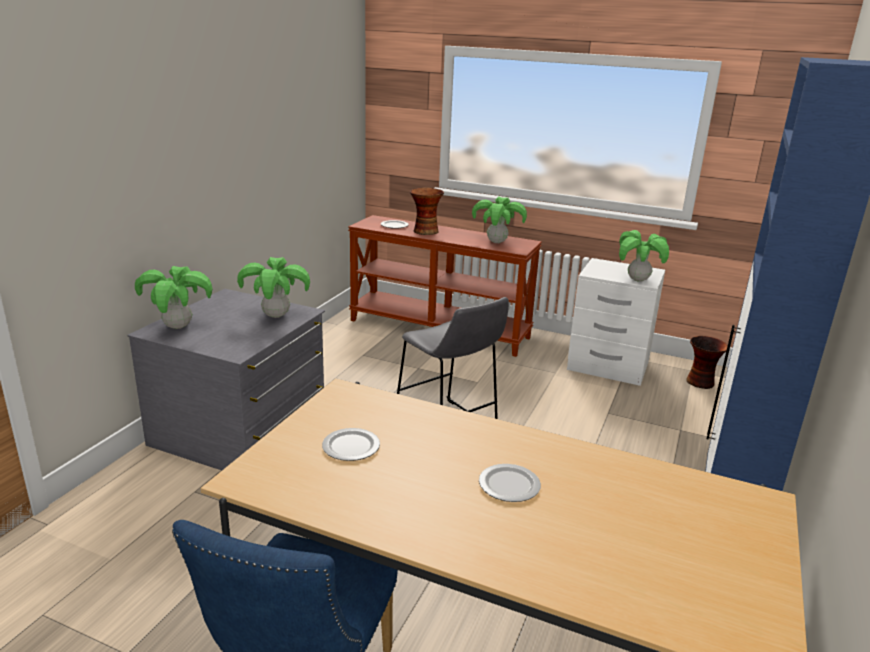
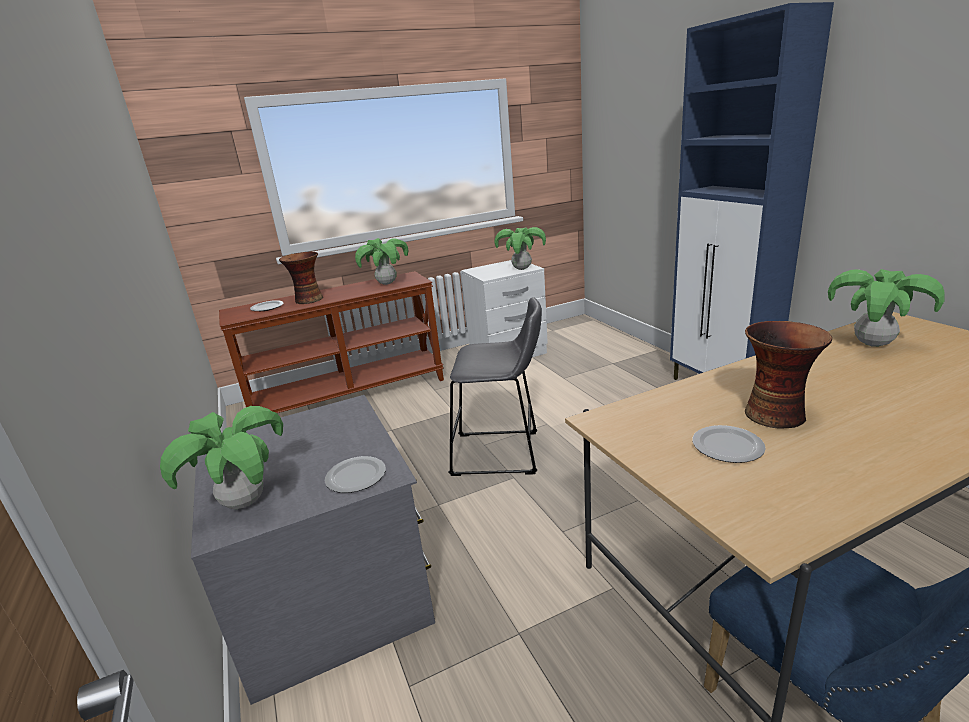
camera: 45 degrees left, 0 degrees up
(276, 316) = (332, 425): potted plant -> potted plant (873, 344)
(509, 484) = (841, 391): plate -> plate (356, 476)
(701, 382) = (569, 334): vase -> vase (776, 414)

